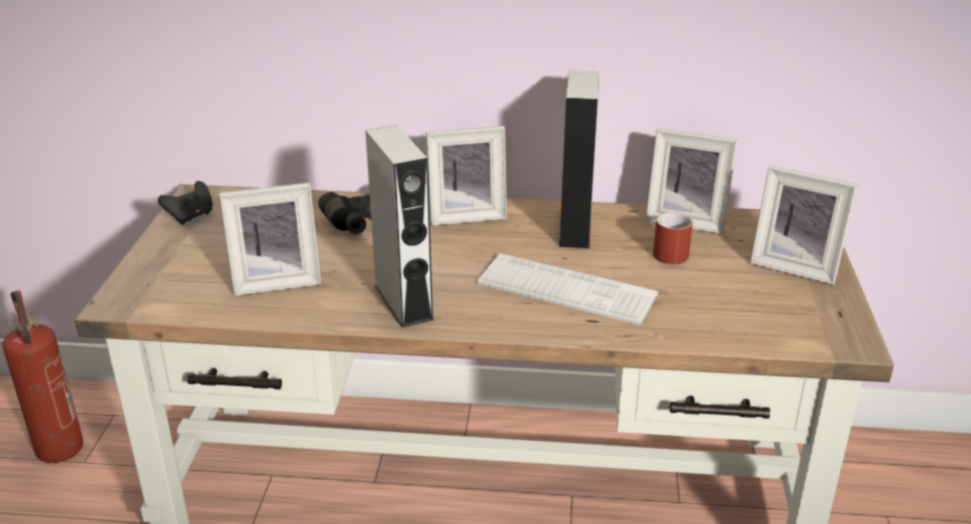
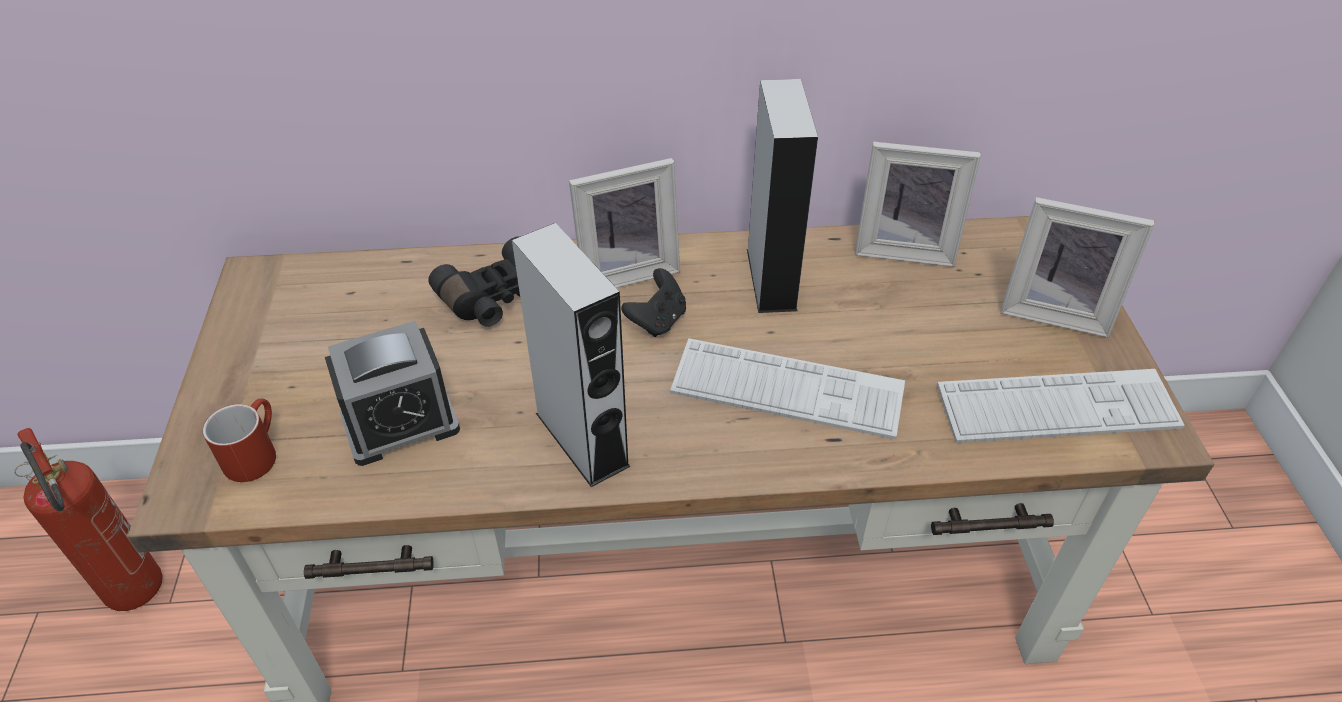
camera: 10 degrees left, 15 degrees up
(191, 217) = (253, 318): black game controller -> black game controller (657, 320)
(276, 281) = (400, 423): picture frame -> alarm clock
(671, 251) = (900, 304): red mug -> red mug (254, 453)
(775, 320) = (1057, 407): none -> keyboard

